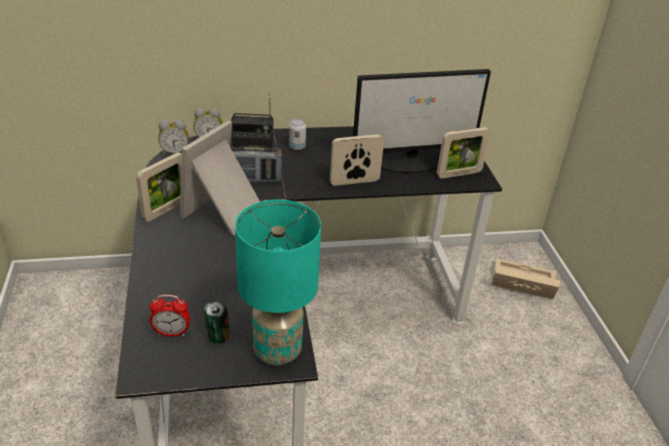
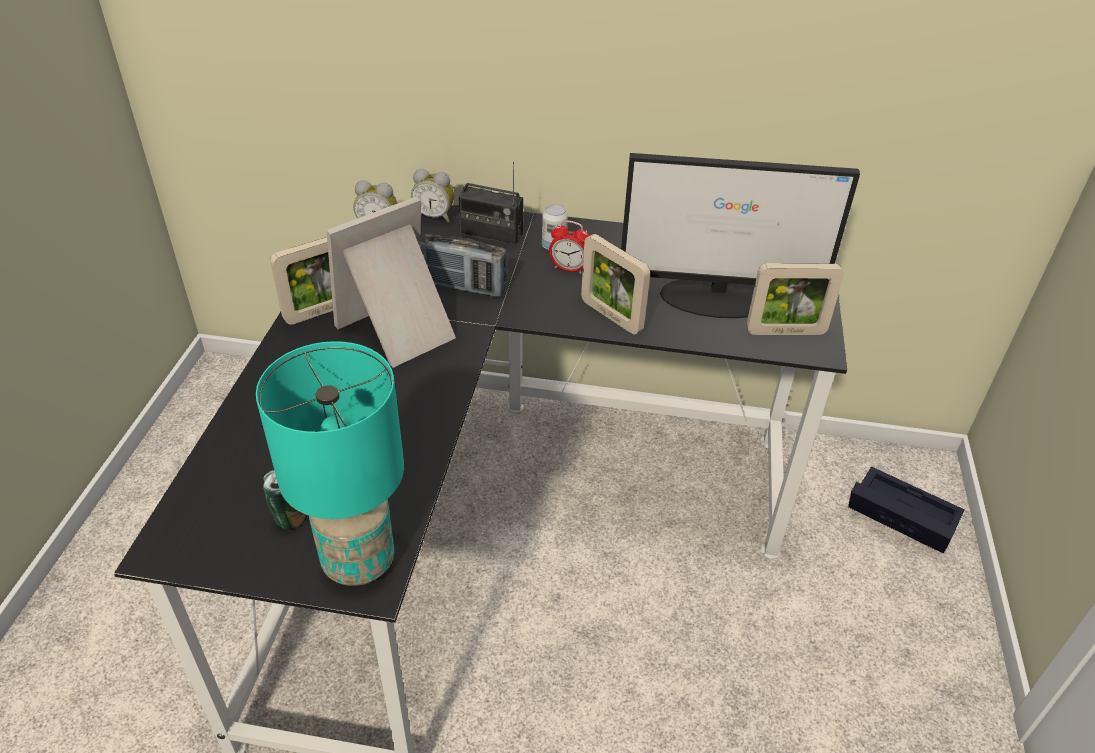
camera: 20 degrees right, 5 degrees up
(172, 333) = (233, 498): alarm clock -> alarm clock (569, 269)
(354, 182) = (611, 316): picture frame -> picture frame turned 135 degrees counterclockwise
(520, 284) = (897, 517): beige storage box -> black storage box

